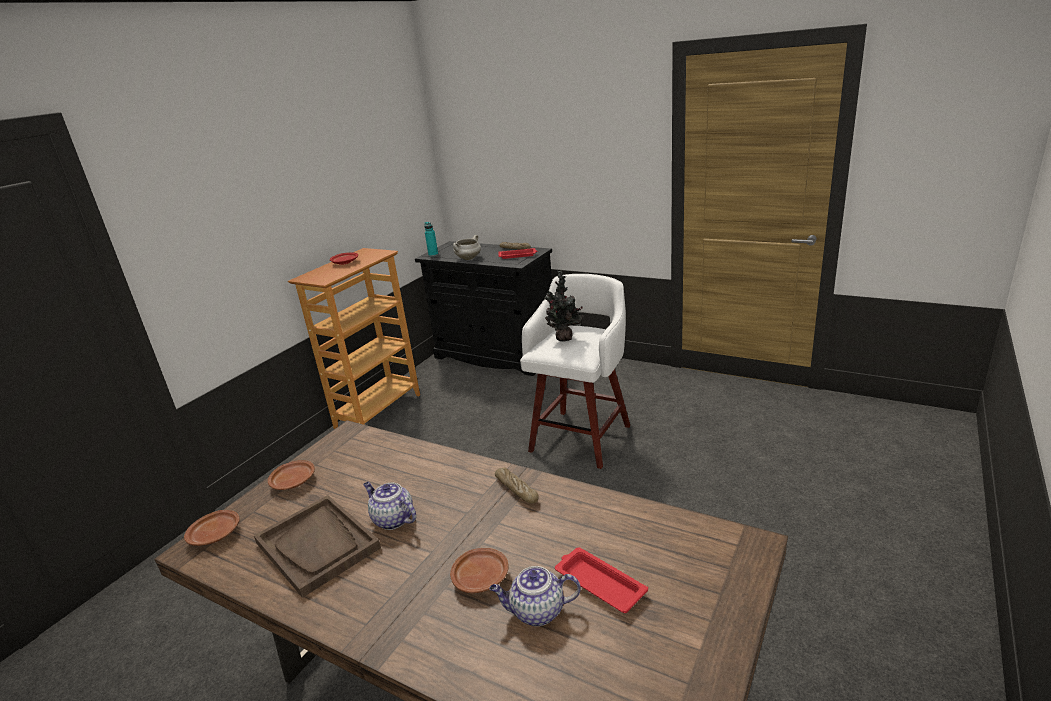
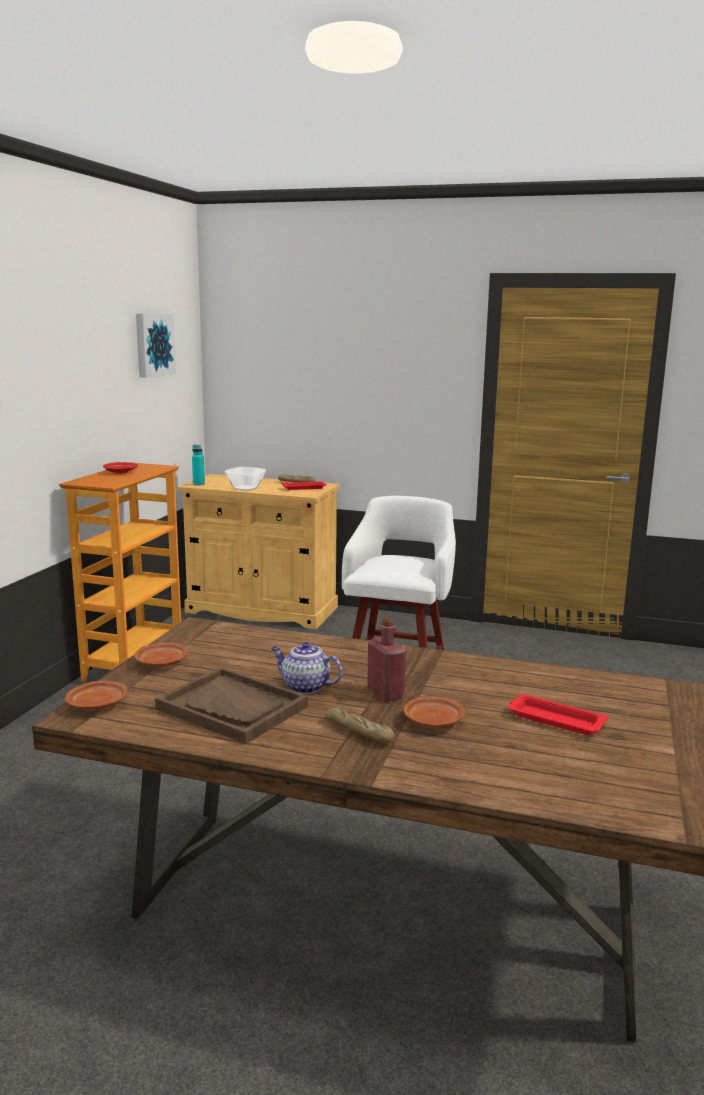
camera: 15 degrees left, 10 degrees down
(376, 141) = (153, 344): none -> picture
(458, 533) = (385, 693): none -> red bottle
(468, 259) = (245, 488): white cooking pot -> bowl
(496, 355) = (262, 610): black cabinet -> beige cabinet
(516, 490) = (426, 662): bread -> bread (358, 732)
(536, 612) = (507, 740): teapot -> none
(564, 339) = (389, 562): potted plant -> none

